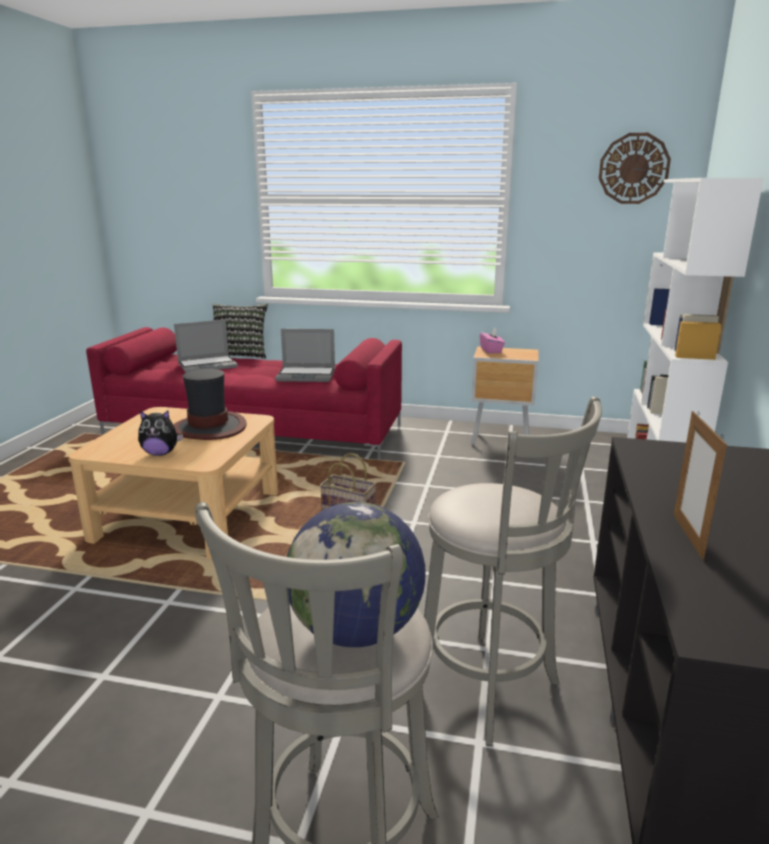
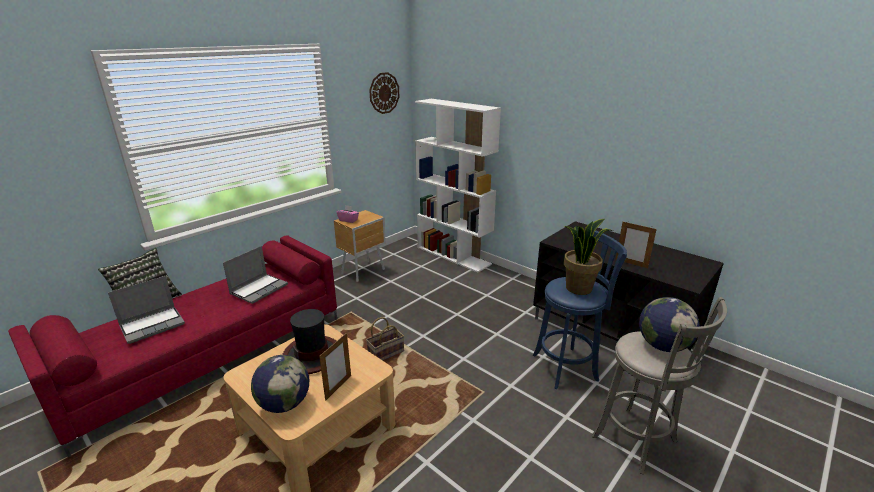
camera: 60 degrees left, 5 degrees up
(121, 439) = (284, 404): none -> globe
(161, 453) = (338, 387): plush toy -> picture frame
(208, 365) = (153, 325): laptop -> laptop turned 45 degrees clockwise
(491, 689) = (568, 367): grey stool -> blue stool
(497, 506) = (578, 288): none -> potted plant

